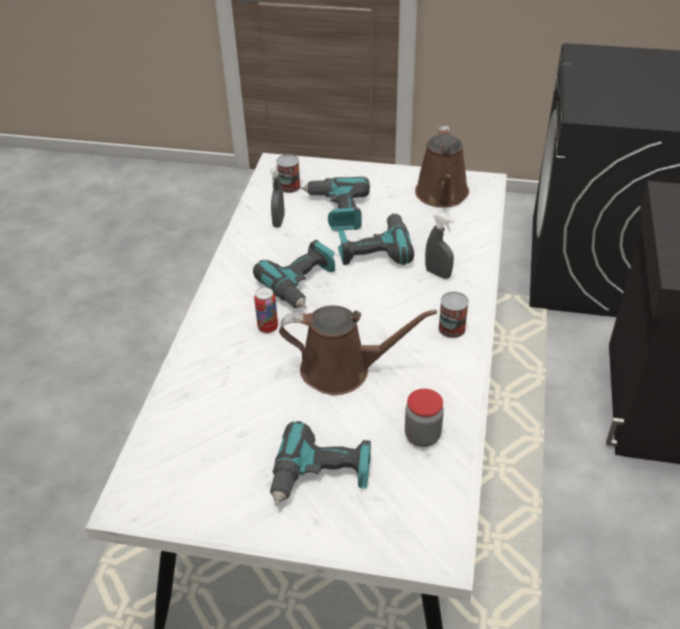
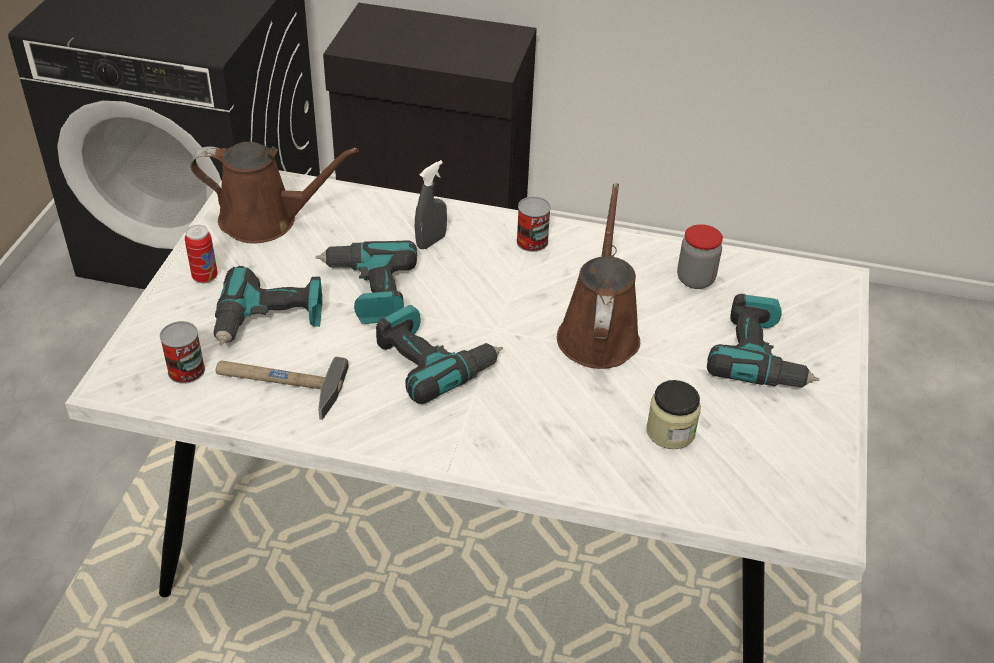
camera: 90 degrees left, 0 degrees up
(232, 411) = (670, 432): none -> jar
(268, 327) = (519, 398): can -> can (205, 277)
(278, 221) = (278, 384): grey spray bottle -> hammer

